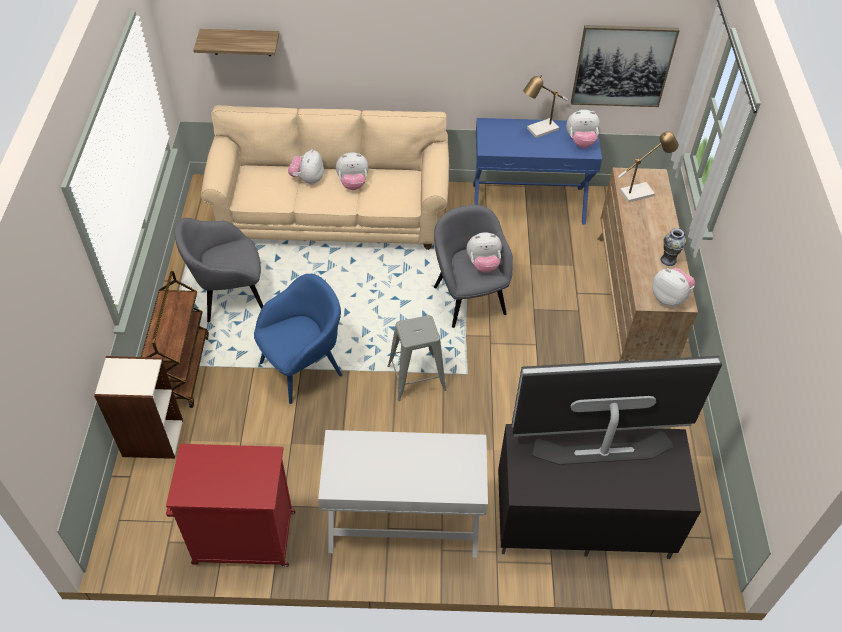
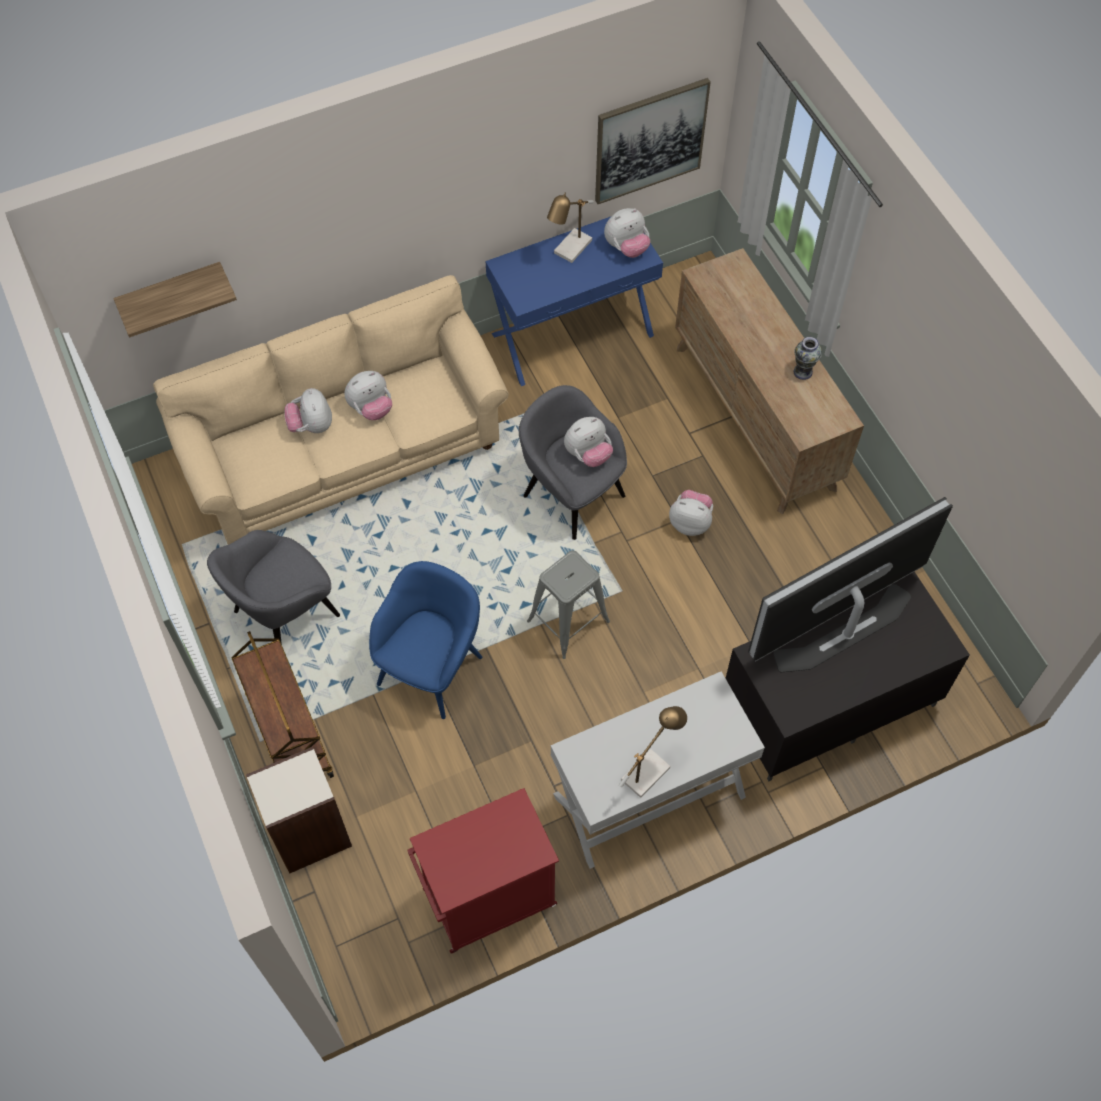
camera: 25 degrees left, 10 degrees up
(640, 192) = (729, 292): table lamp -> table lamp (649, 768)
(669, 297) = (827, 420): plush toy -> plush toy (690, 522)

